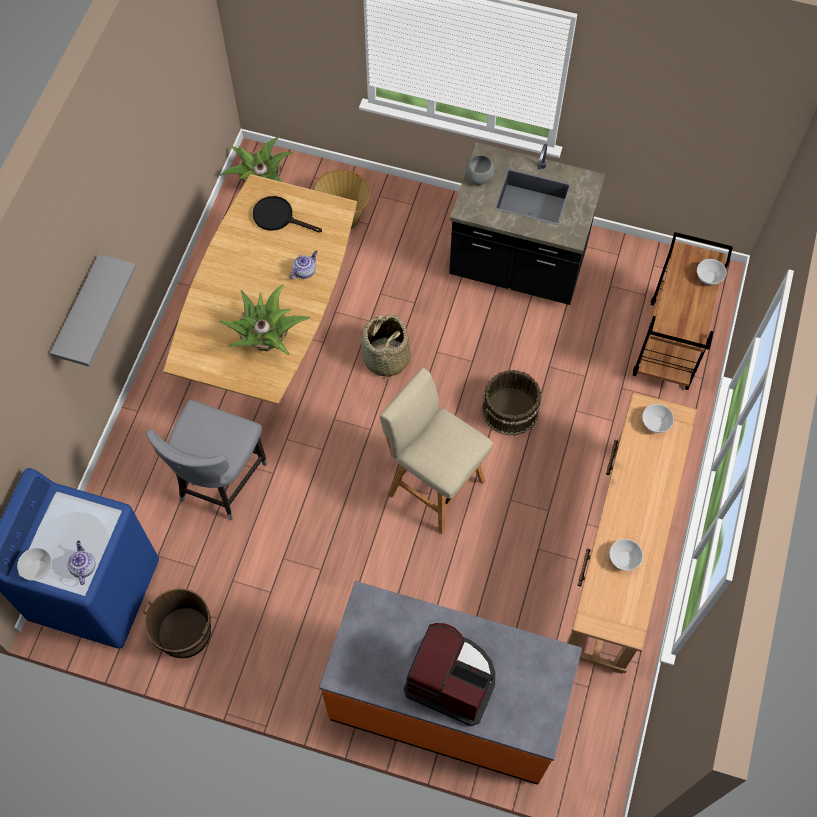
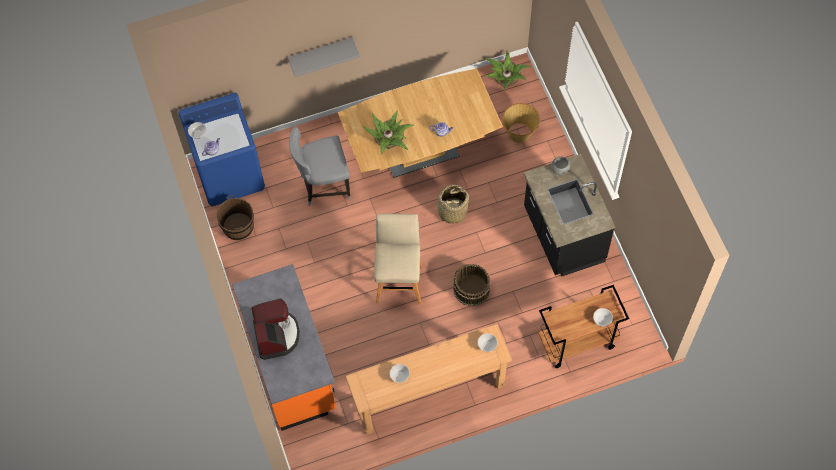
camera: 55 degrees right, 0 degrees up
(278, 217) = (462, 98): black frying pan -> none

